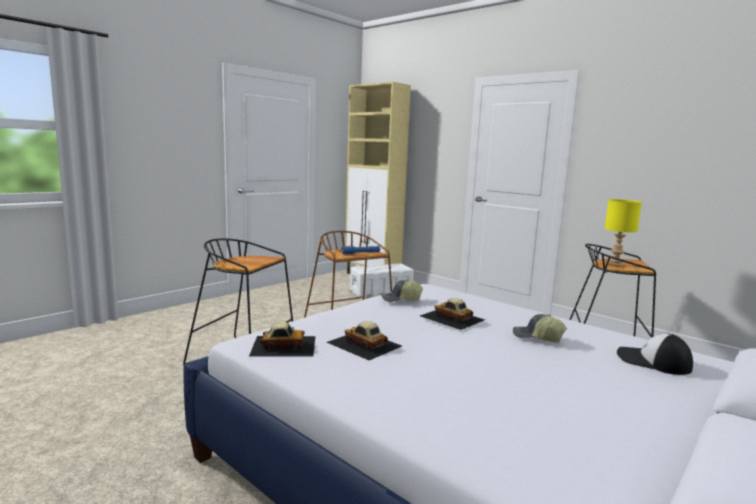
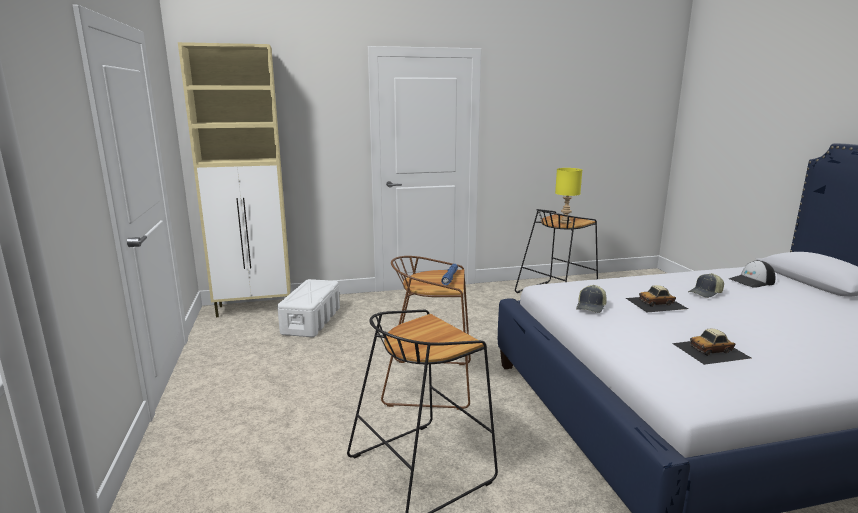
camera: 55 degrees left, 5 degrees up
(283, 345) = (712, 385): toy car -> none

